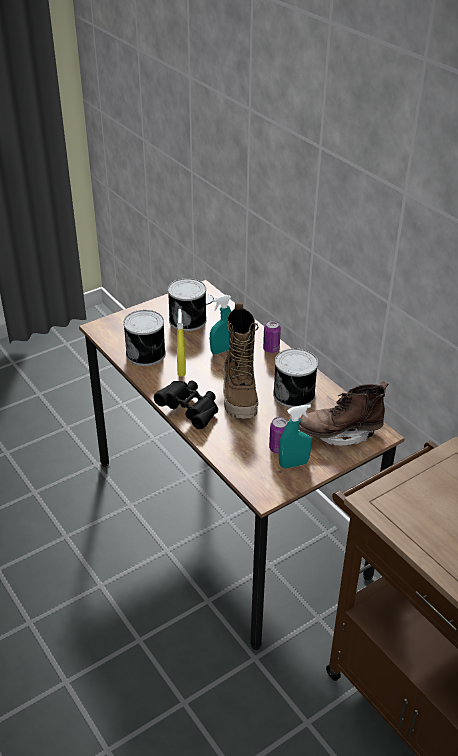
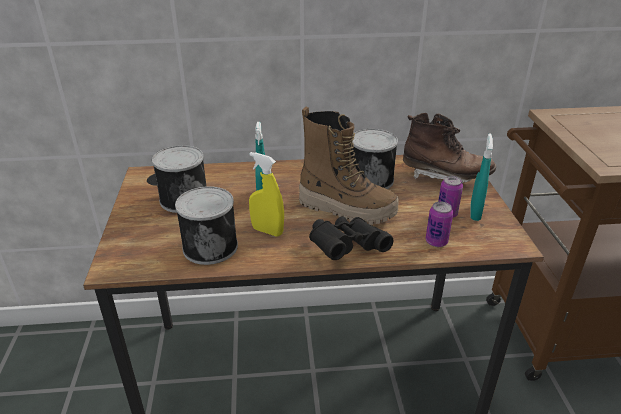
camera: 60 degrees left, 5 degrees down
(271, 349) = (290, 169): can -> can (436, 242)
(339, 433) = (445, 176): brown boot -> brown boot turned 90 degrees counterclockwise

